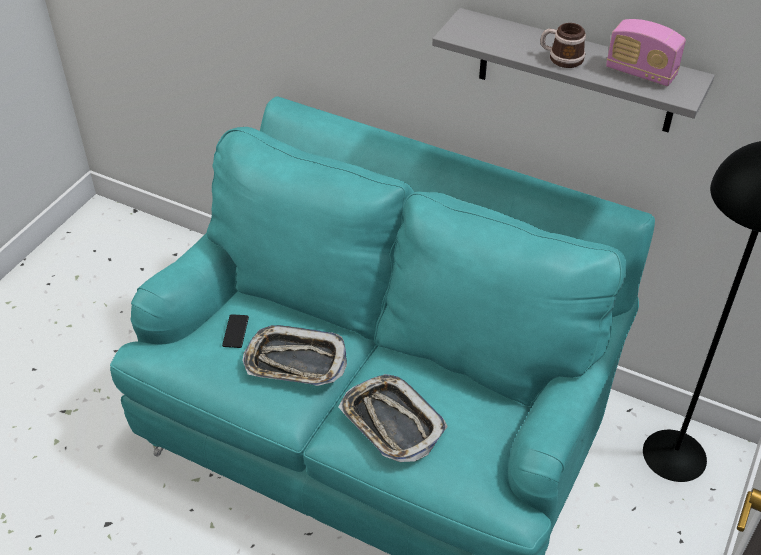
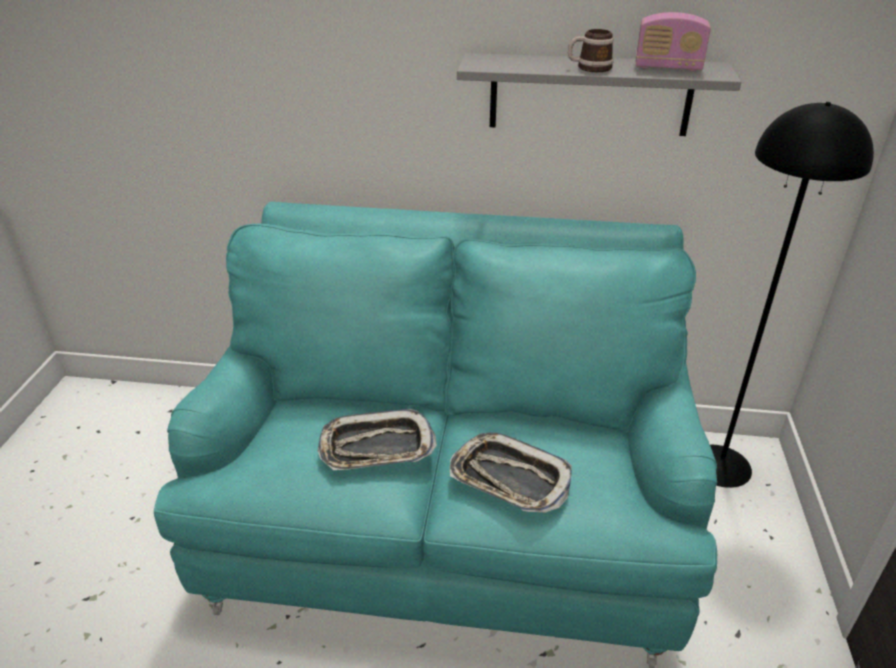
camera: 20 degrees left, 10 degrees down
(235, 331) = (296, 435): phone -> none

